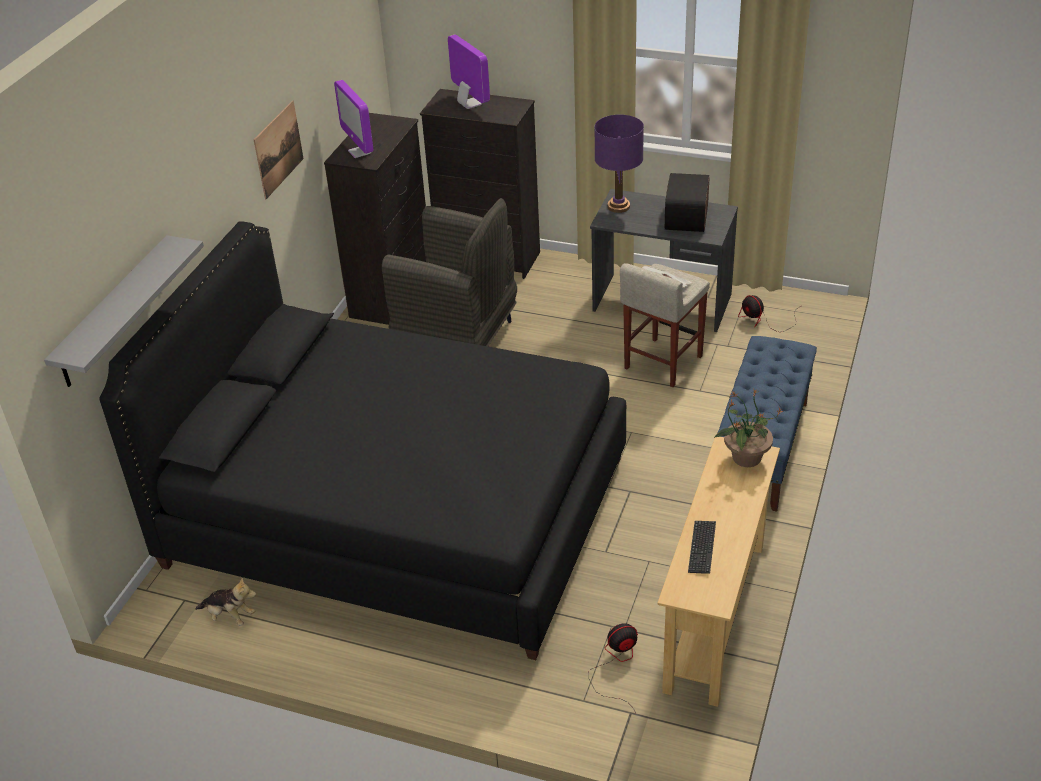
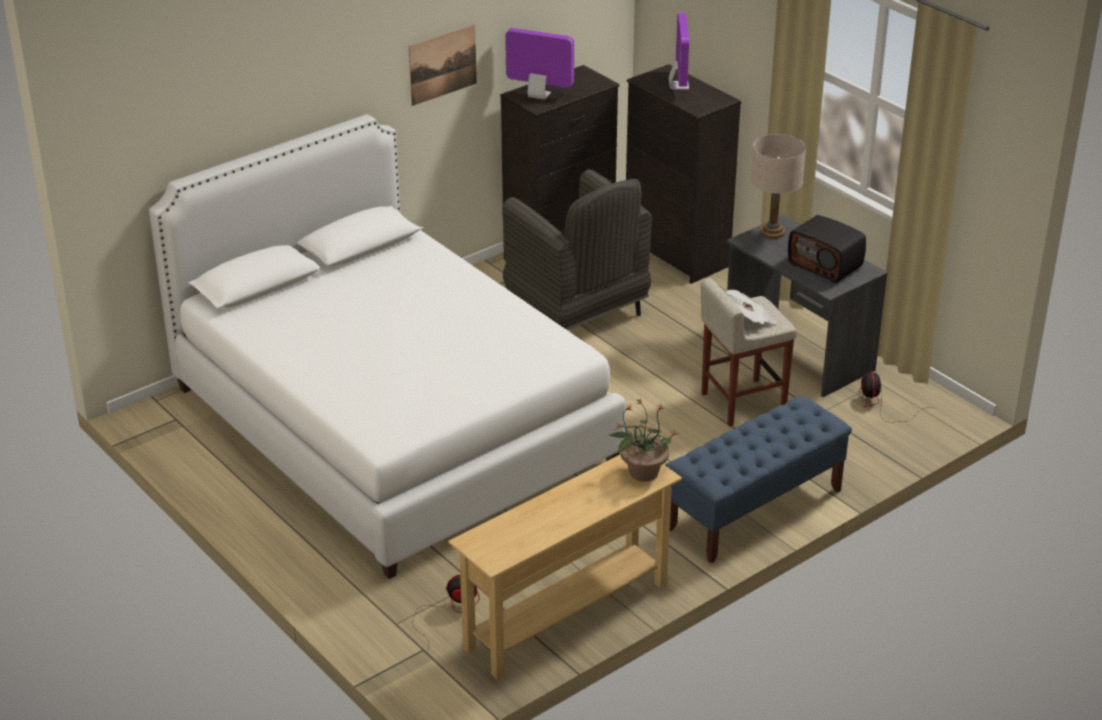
camera: 30 degrees right, 5 degrees down
(114, 312) = (188, 143): grey shelf -> none
(229, 616) = (196, 444): plush toy -> none
(360, 152) = (539, 95): monitor -> monitor turned 105 degrees clockwise
(397, 512) = (392, 425): black bed -> white bed
(619, 206) = (772, 232): purple table lamp -> beige table lamp
(687, 218) = (826, 265): radio -> radio turned 90 degrees counterclockwise
(702, 548) = (527, 519): keyboard -> none

